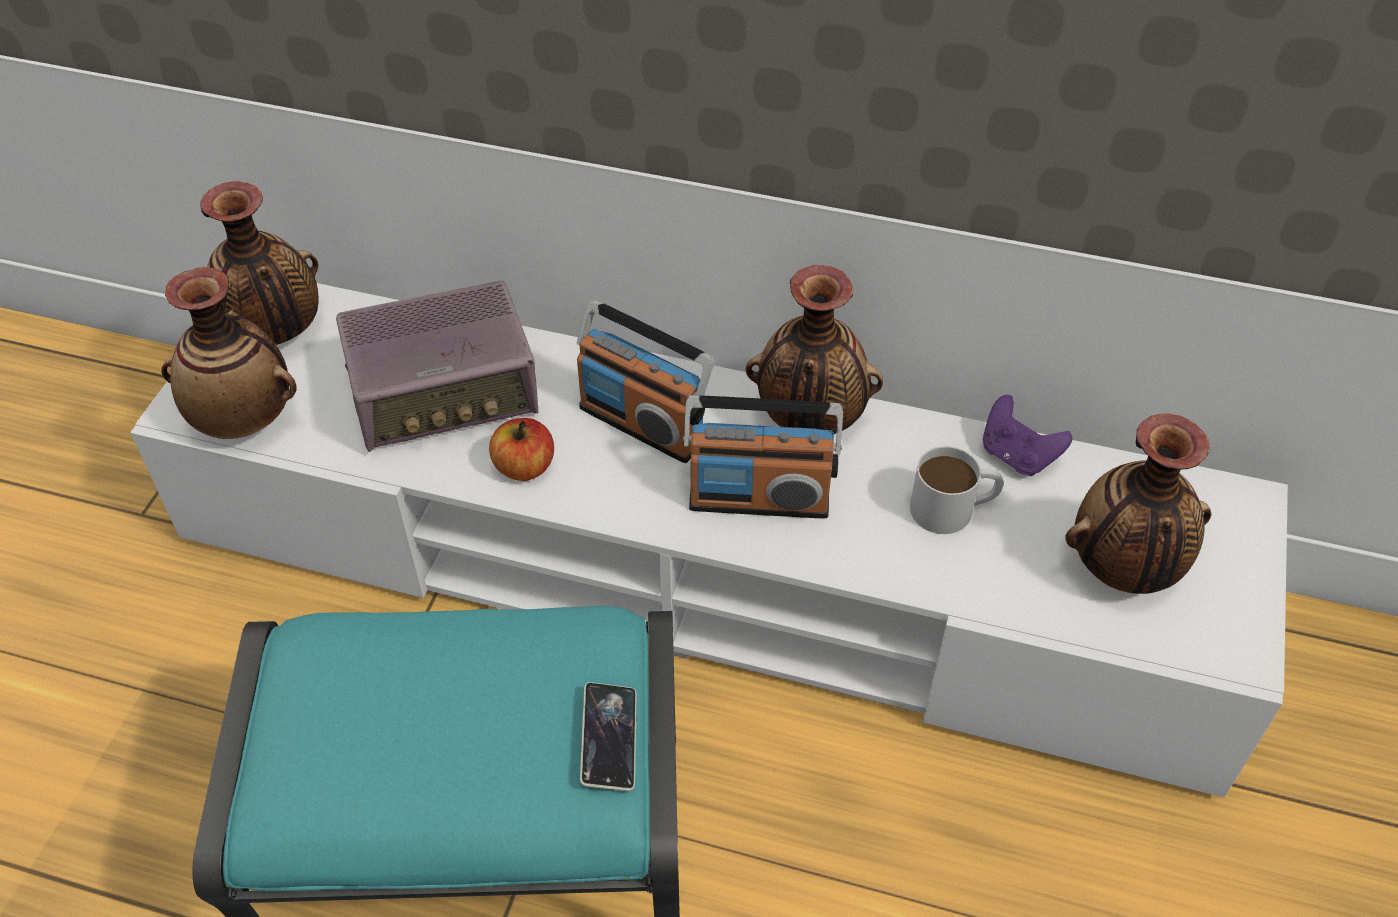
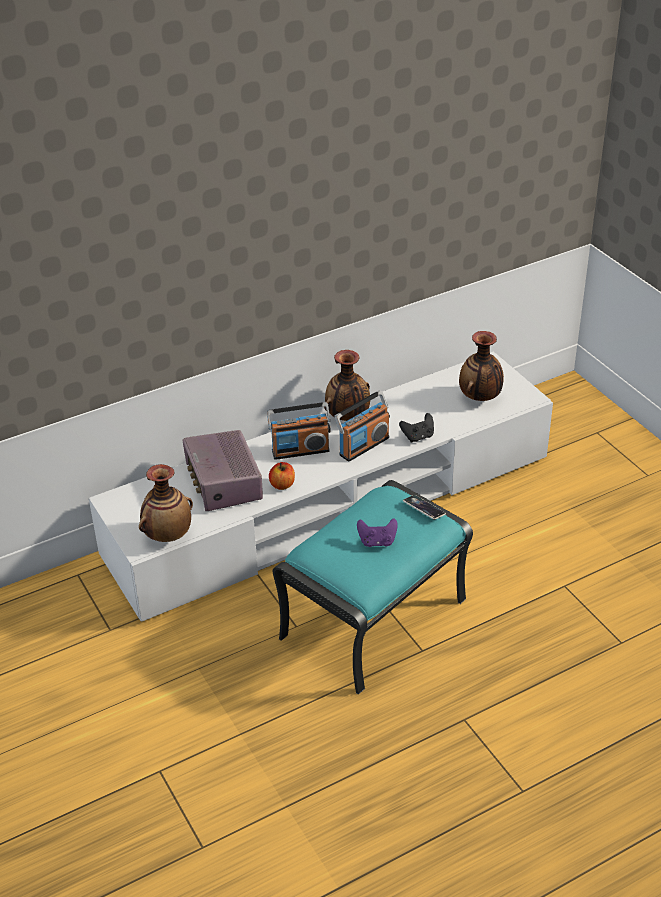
camera: 45 degrees left, 10 degrees down
(275, 333) = (134, 507): vase -> none
(445, 393) = (223, 484): radio -> radio turned 135 degrees clockwise
(883, 559) = (418, 437): none -> black game controller
(954, 508) = (419, 412): white mug -> none
(1017, 456) = (417, 389): purple game controller -> purple game controller (377, 542)

